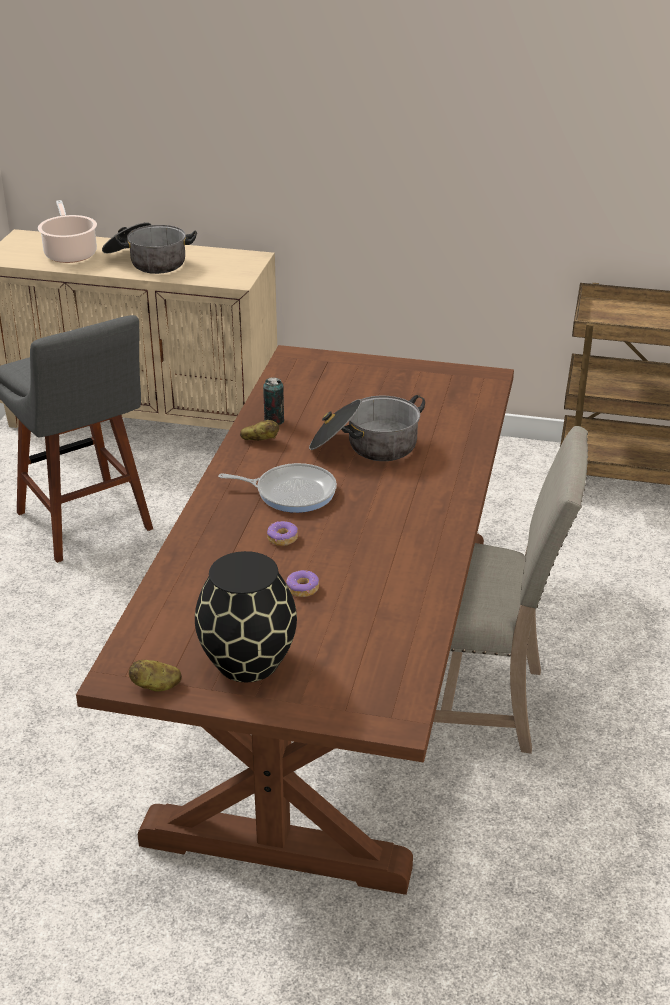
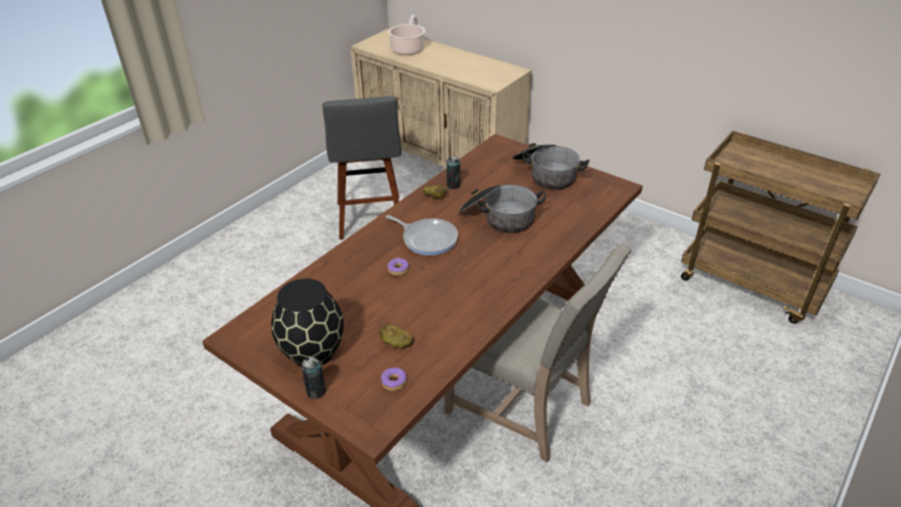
camera: 25 degrees right, 5 degrees up
(148, 261) = (449, 62): cooking pot -> cooking pot (546, 174)
(156, 686) = (248, 351): potato -> potato (396, 343)
(291, 704) = (316, 392): none -> can
(302, 589) = (384, 310): donut -> donut (394, 382)

